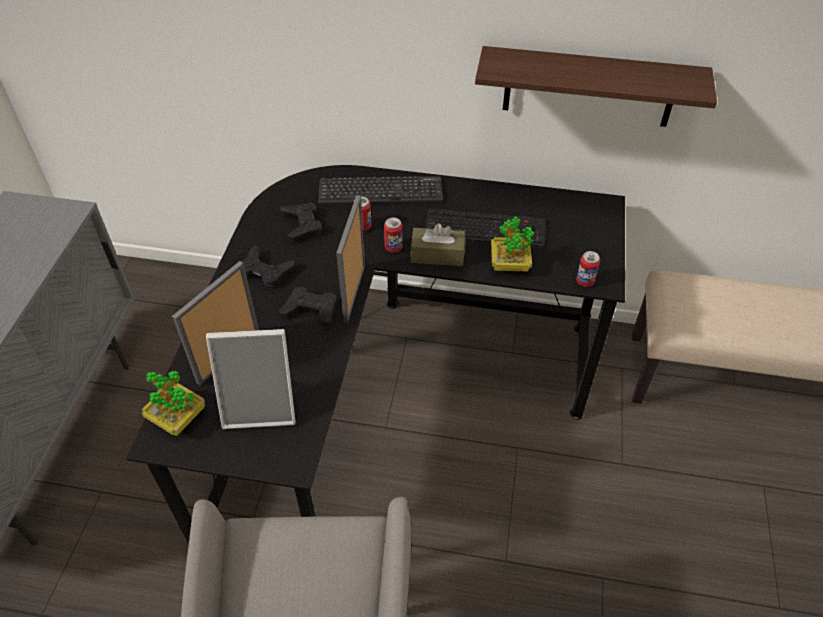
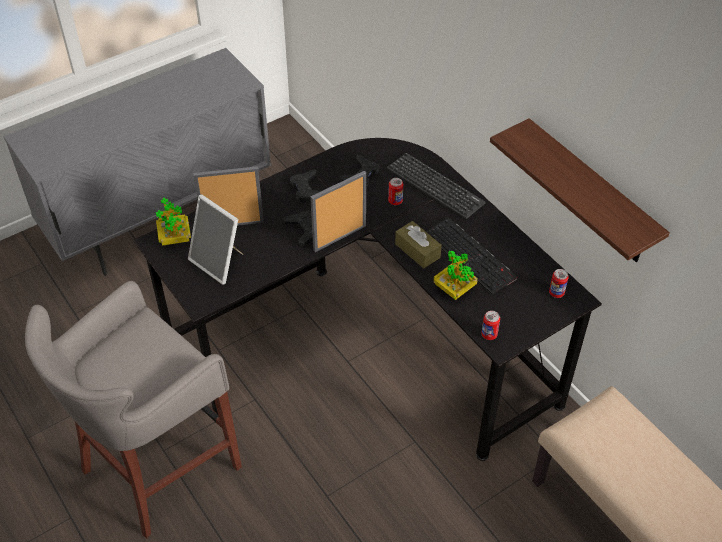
camera: 45 degrees right, 0 degrees up
(393, 247) = (397, 227): can -> can (556, 293)

